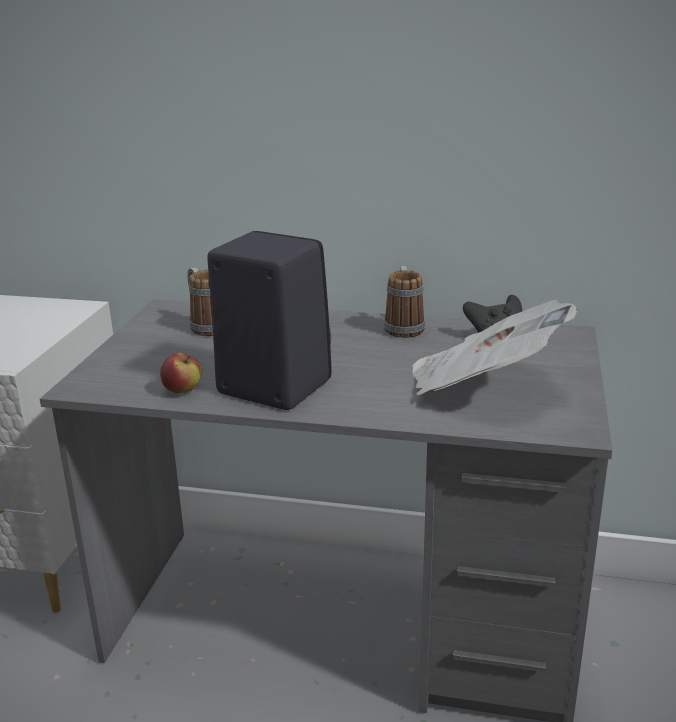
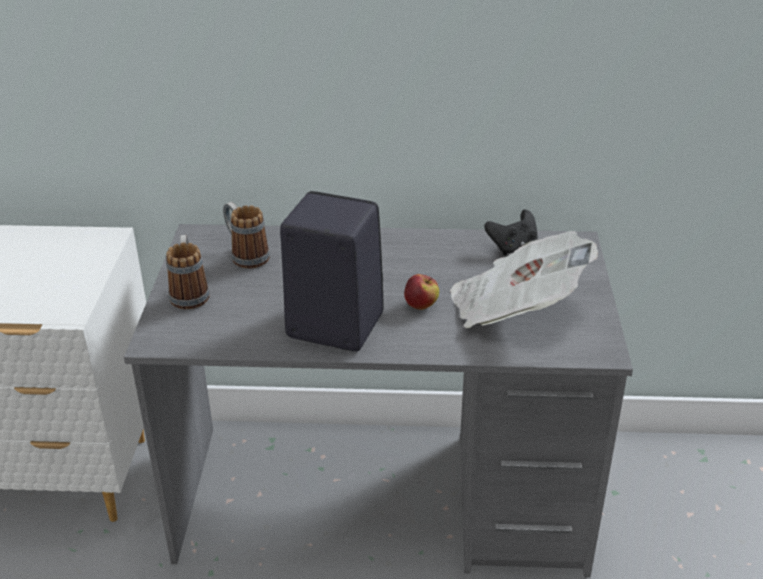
camera: 10 degrees left, 10 degrees up
(183, 390) = (254, 337): apple -> apple (421, 305)
(403, 326) = (429, 243): mug -> mug (190, 293)

